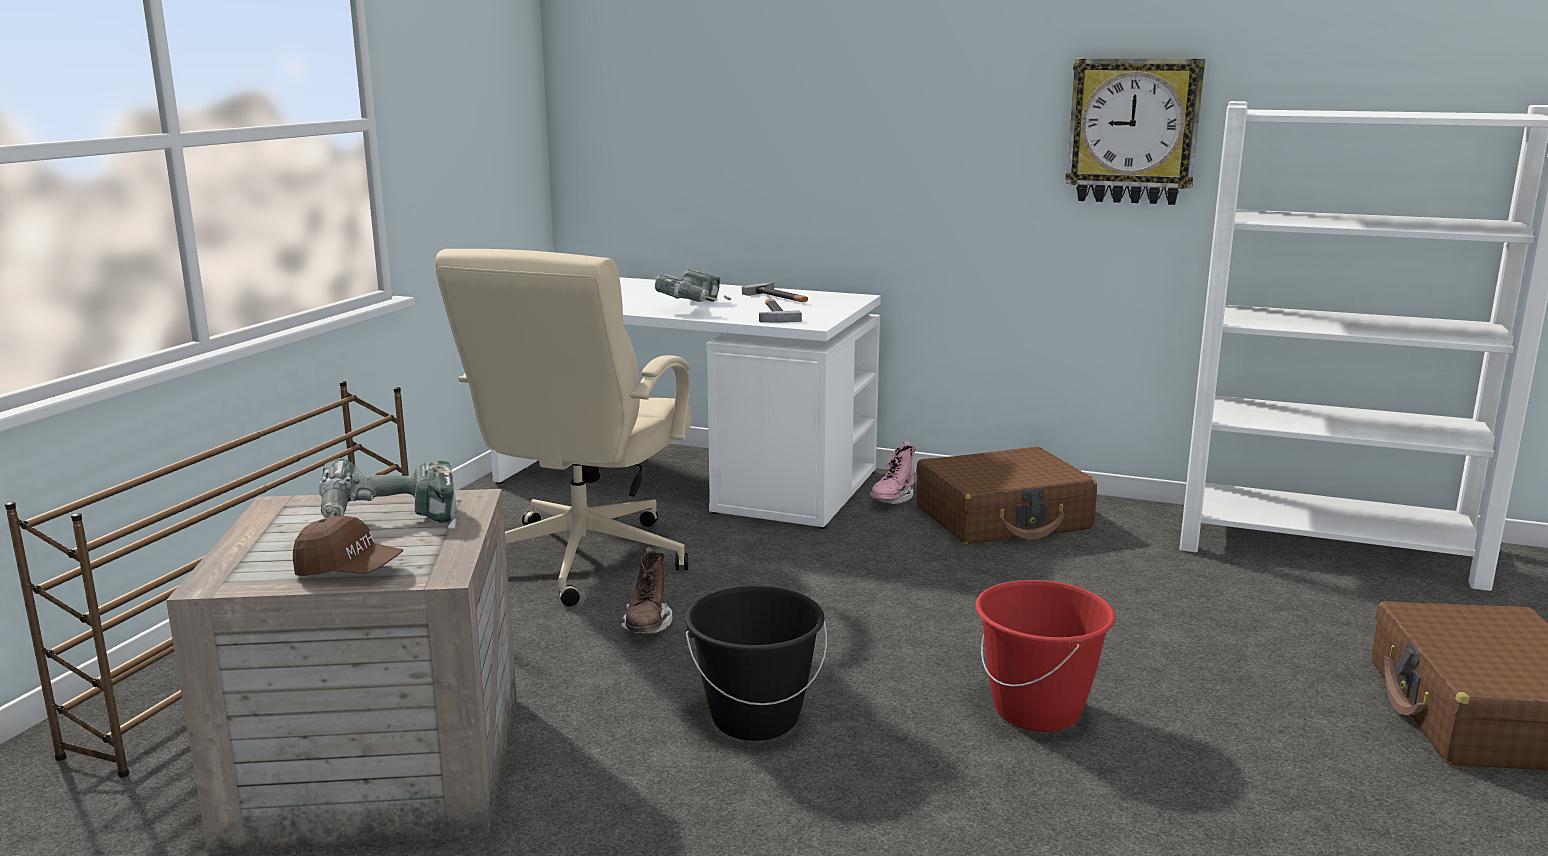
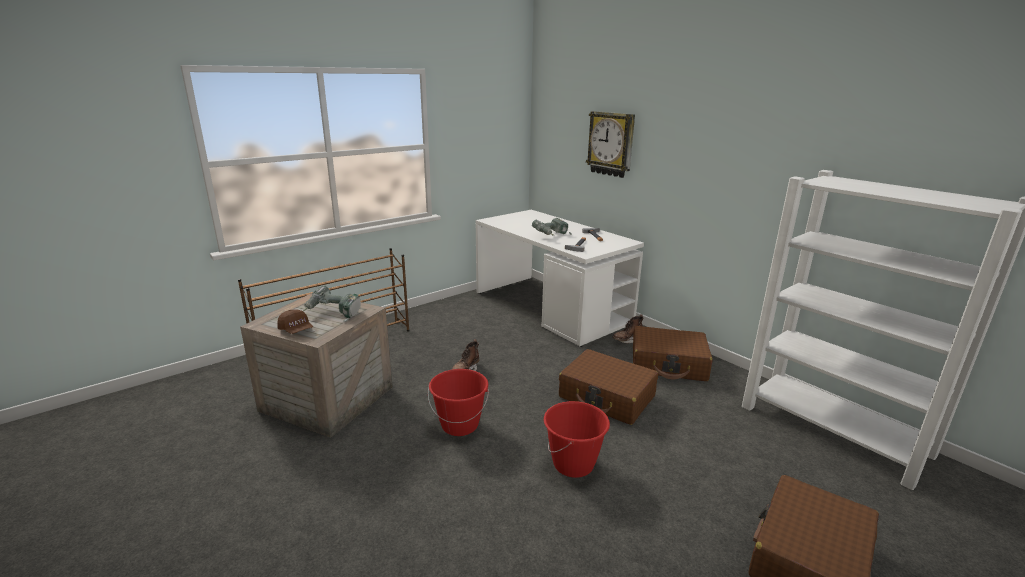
camera: 30 degrees right, 5 degrees up
(583, 557) = (474, 334): beige office chair -> none
(755, 718) = (460, 425): black bucket -> red bucket
(892, 499) = (627, 340): pink boot -> brown boot
(966, 594) = (607, 397): none -> brown suitcase
(1133, 131) = (771, 179): wall clock -> wall clock (611, 144)

